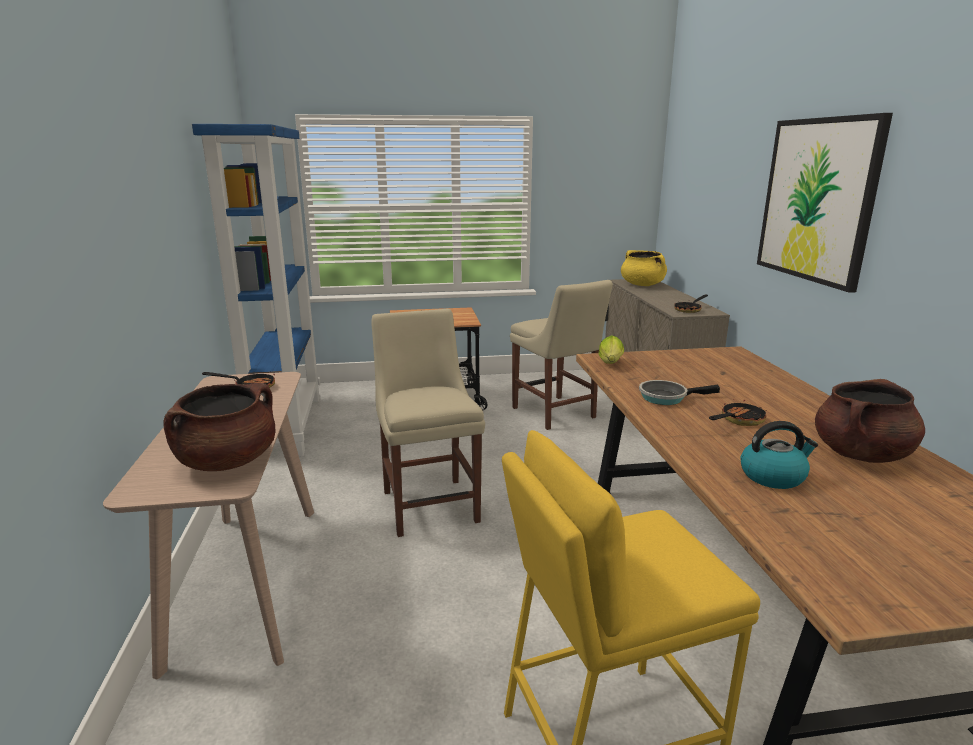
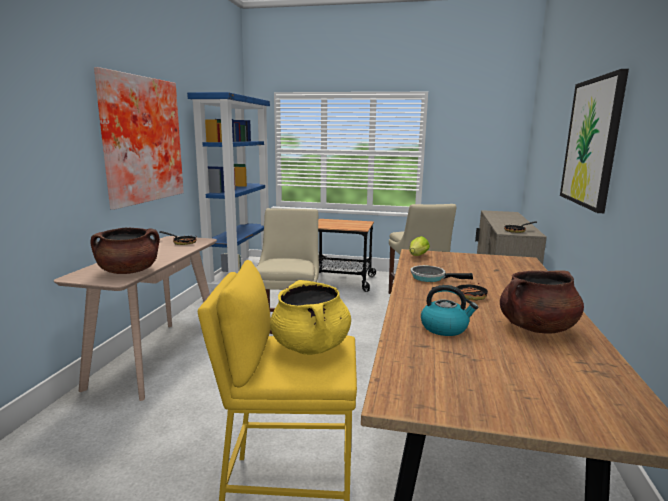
camera: 20 degrees right, 5 degrees down
(153, 219) = (140, 140): none -> picture
(642, 285) = (502, 215): yellow cooking pot -> yellow cooking pot (311, 347)

